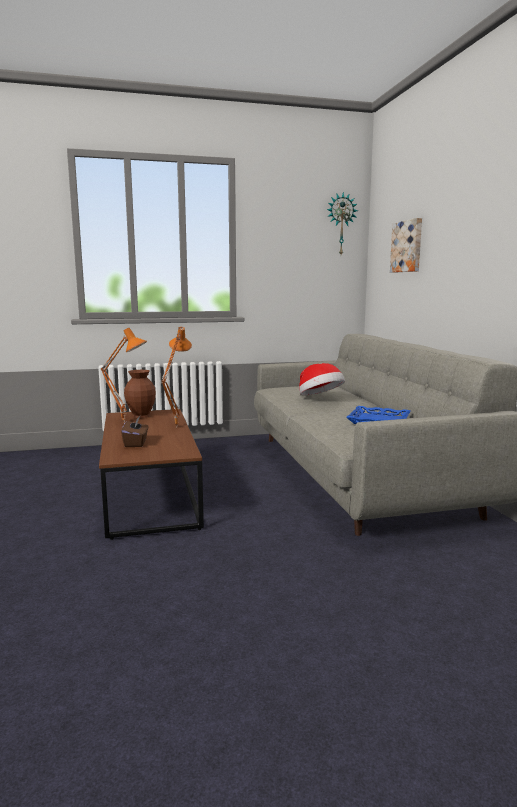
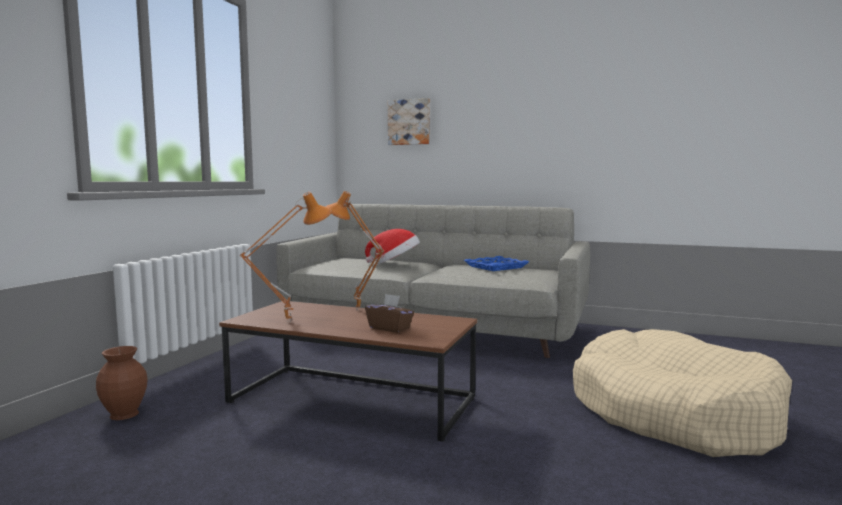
camera: 55 degrees left, 5 degrees down
(141, 415) = (276, 313): brown vase -> brown vase (124, 414)
(280, 630) = (672, 413): none -> beige dog bed
(341, 224) = (320, 95): wall clock -> none

